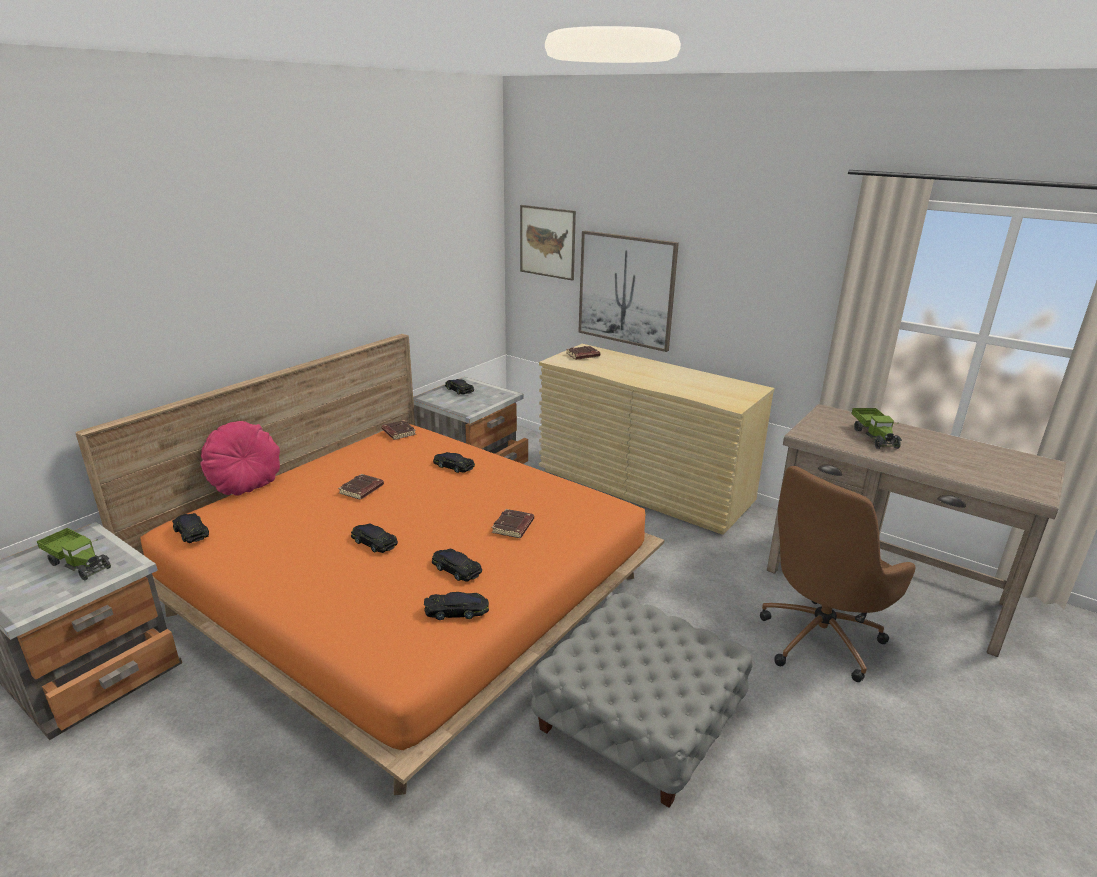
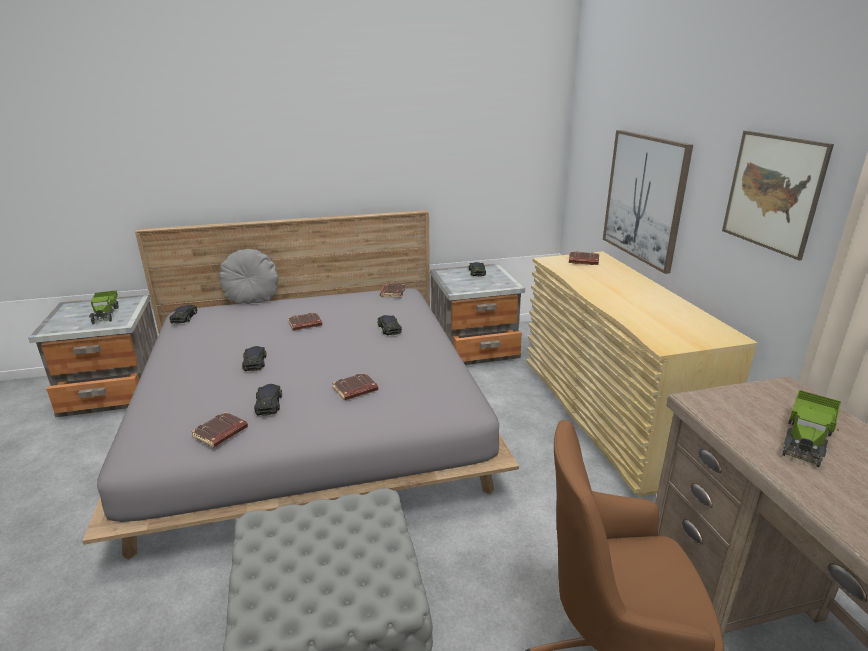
camera: 40 degrees right, 0 degrees up
(246, 487) = (252, 301): pink pillow -> grey pillow
(409, 593) = (312, 421): orange bed -> grey bed
(457, 610) = (220, 433): black toy car -> brown book
(547, 242) = (594, 142): picture -> picture (772, 192)

